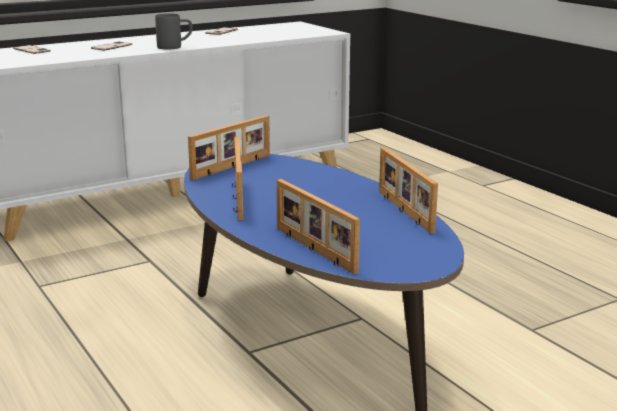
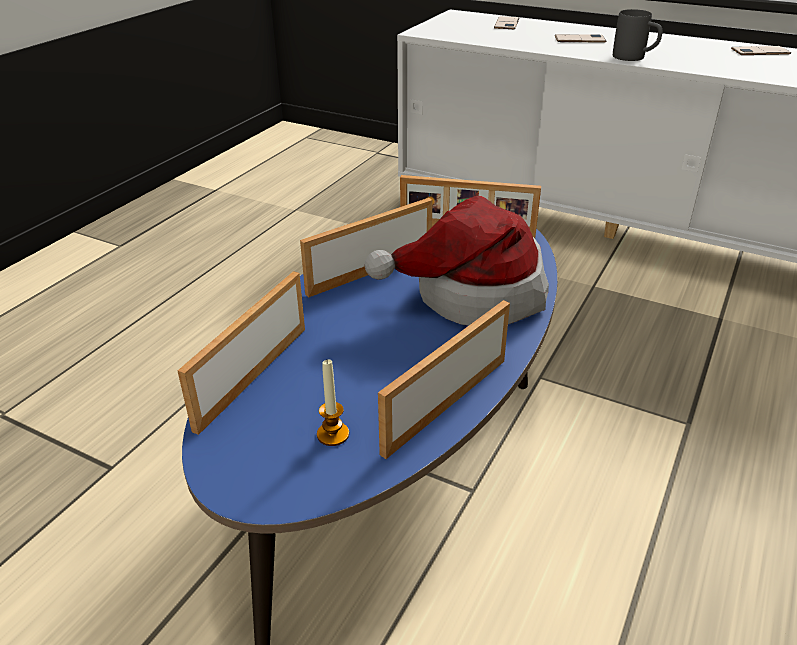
camera: 60 degrees right, 15 degrees up
(306, 182) = (472, 294): none -> hat
(400, 240) = (333, 434): none -> candle

